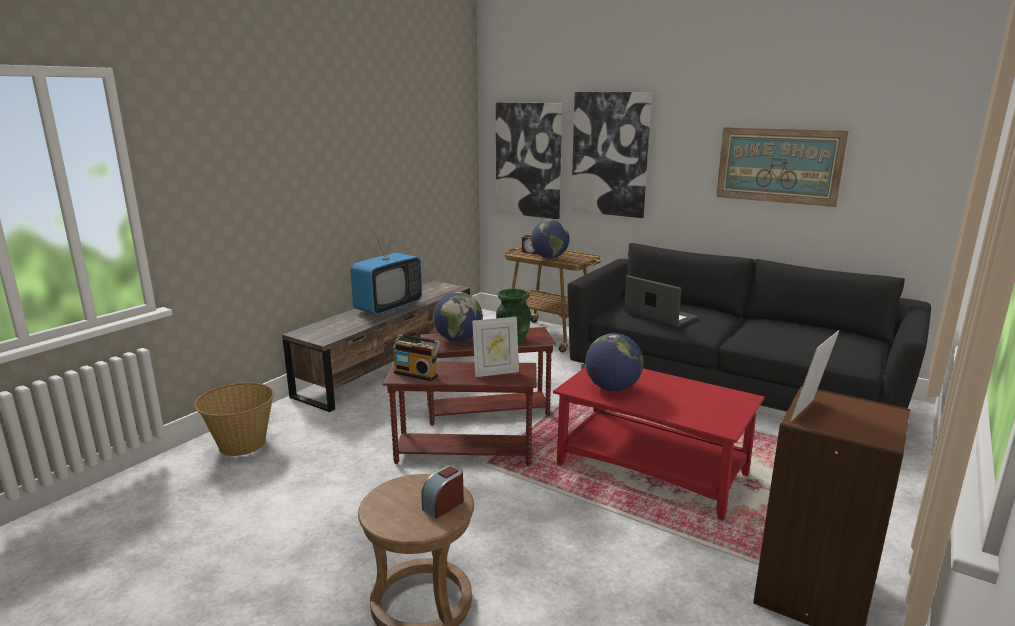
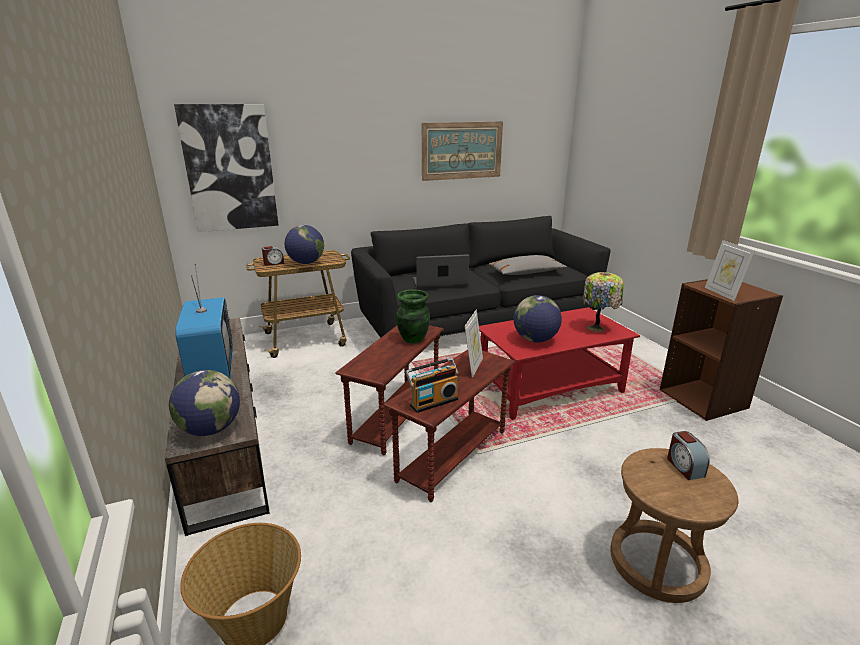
camera: 55 degrees left, 5 degrees up
(458, 339) = (378, 359): globe -> globe (210, 429)
(610, 154) = (324, 154): picture -> none
(704, 412) = (597, 328): none -> table lamp
(784, 341) = (526, 273): none -> grey pillow

